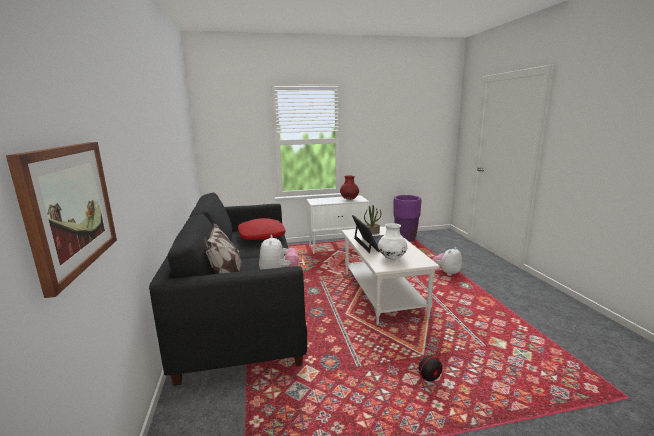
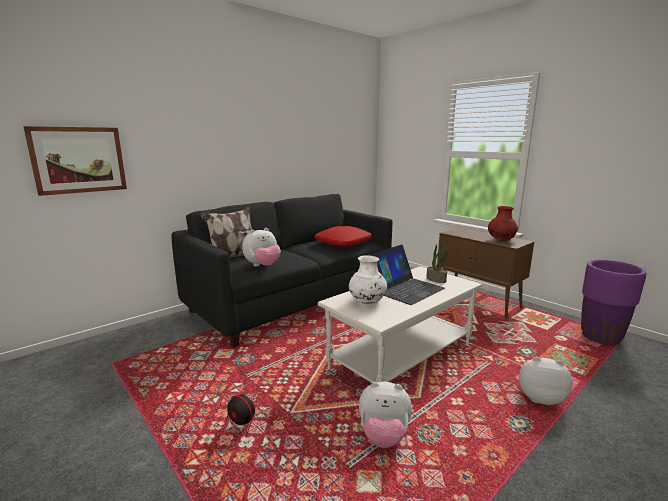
camera: 60 degrees right, 0 degrees up
(338, 247) = (478, 302): white cabinet -> brown cabinet
(461, 326) = (383, 436): none -> plush toy

